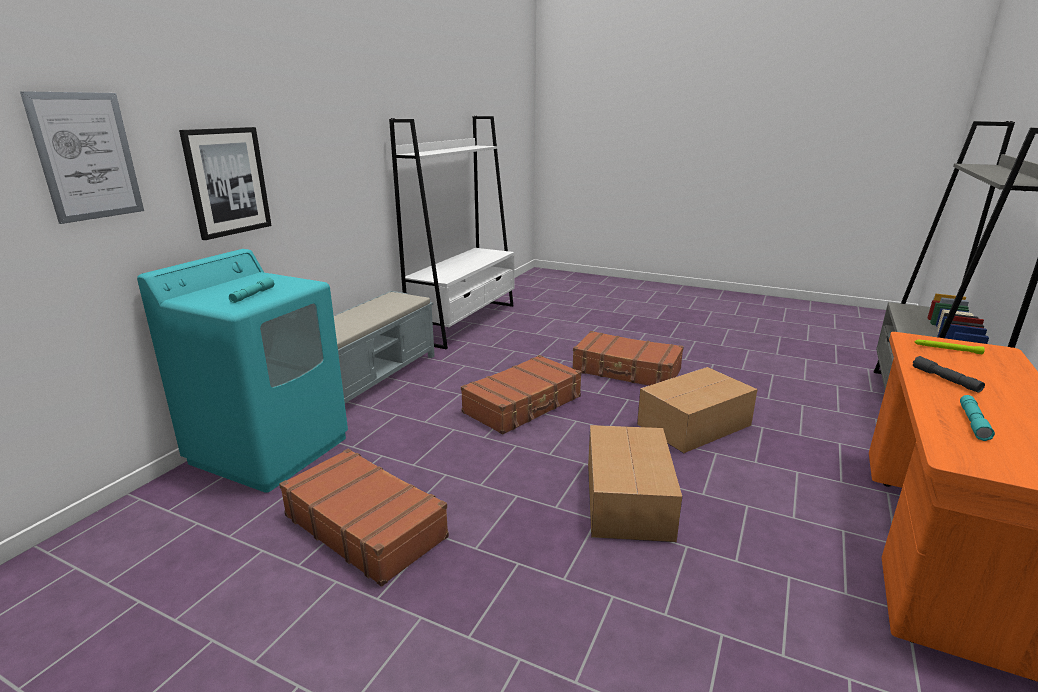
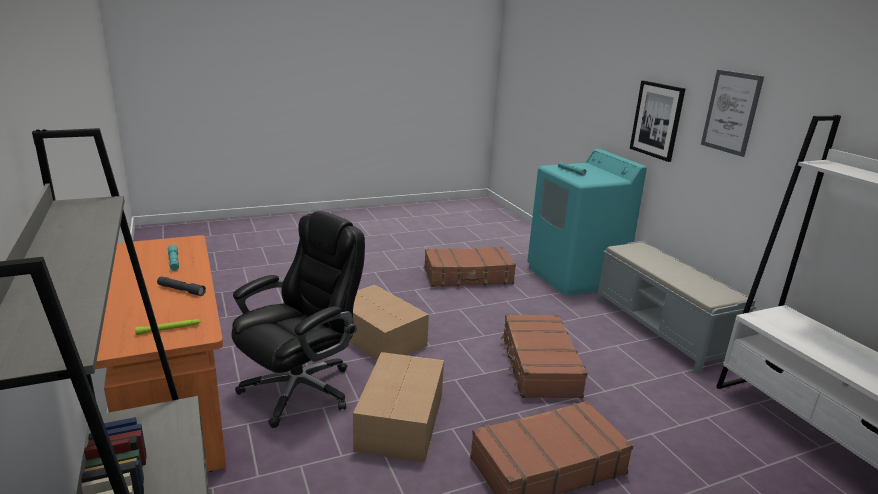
camera: 130 degrees right, 0 degrees up
(87, 156) = (605, 84): picture -> picture (731, 112)
(768, 487) = (301, 389): none -> black office chair

